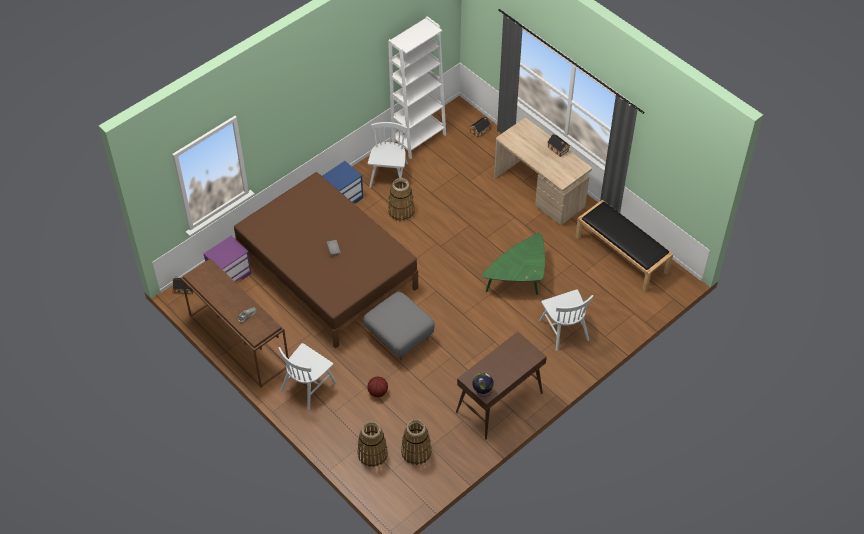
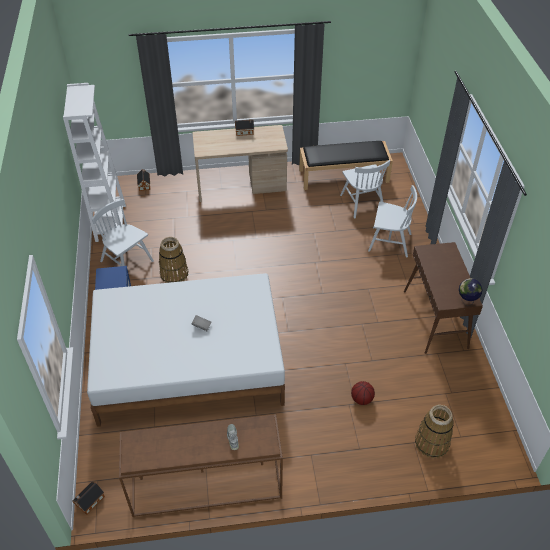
camera: 55 degrees left, 5 degrees down
(230, 274) = (113, 446): purple nightstand -> none
(308, 386) = (312, 453): white chair -> white chair (362, 203)
(327, 271) = (189, 362): brown bed -> white bed
(399, 337) = (311, 349): grey ottoman -> none
(416, 452) = (451, 406): basket -> none
(519, 279) = (317, 241): green coffee table -> none

